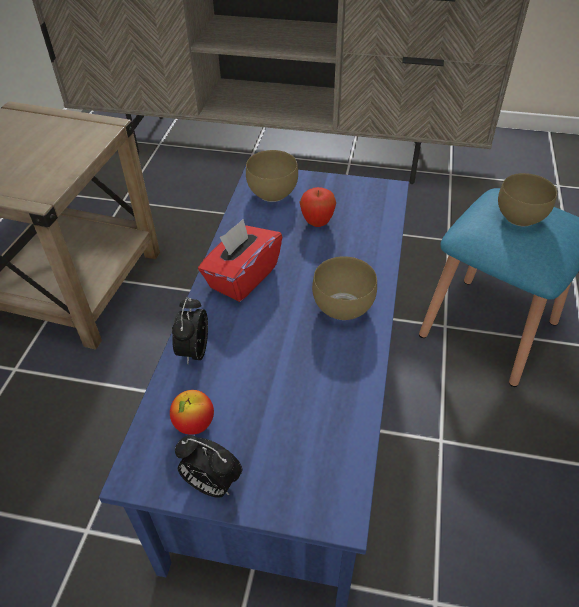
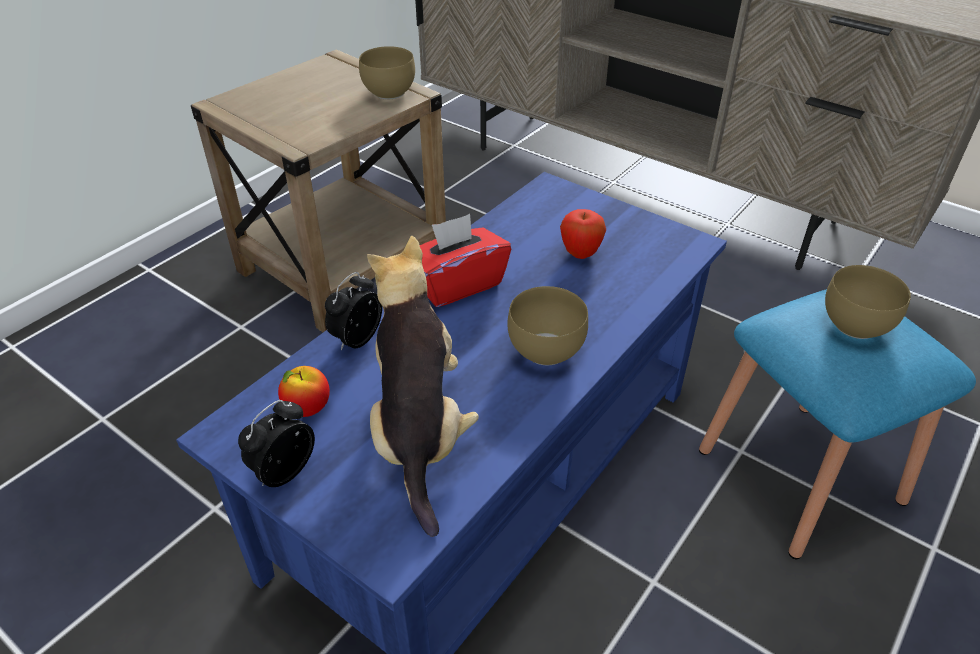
camera: 25 degrees right, 5 degrees down
(211, 484) = (284, 471): alarm clock -> alarm clock turned 75 degrees clockwise
(274, 193) = (553, 209): brown bowl -> brown bowl (391, 93)
(294, 407) = (419, 432): none -> plush toy

